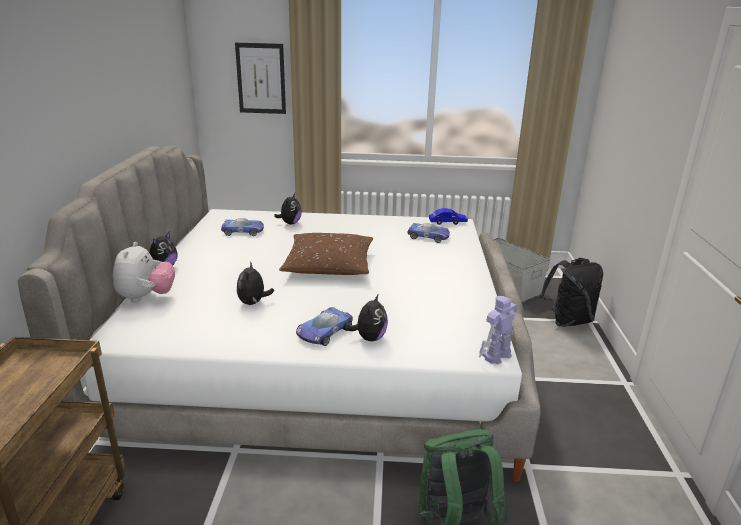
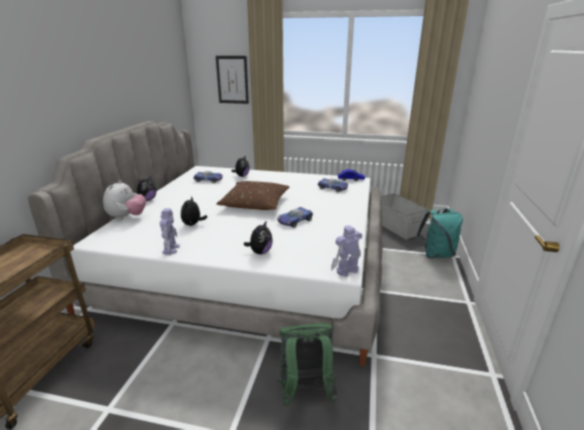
camera: 10 degrees right, 0 degrees up
(239, 342) = (171, 249): none -> toy robot
(323, 332) = (230, 246): toy car -> toy car (294, 221)
(568, 320) = (436, 254): black backpack -> turquoise backpack

